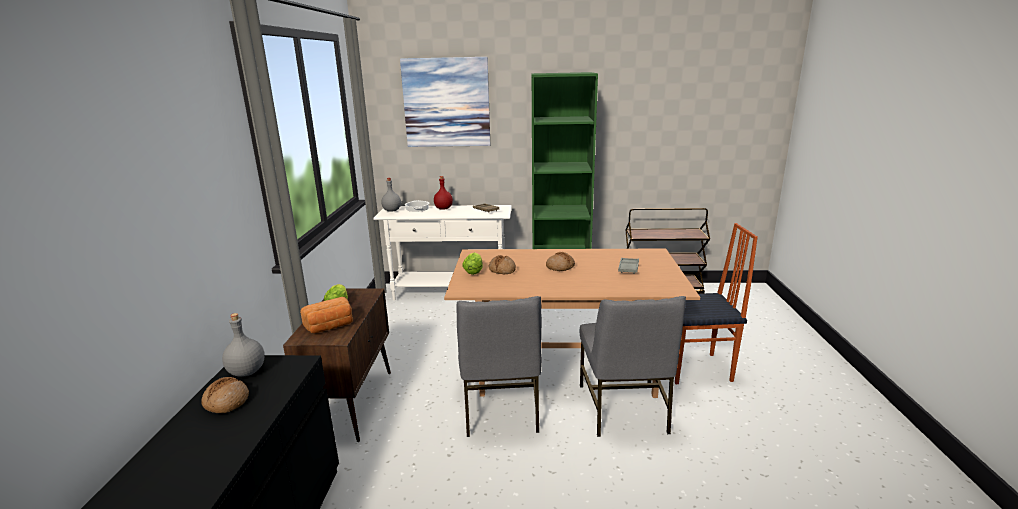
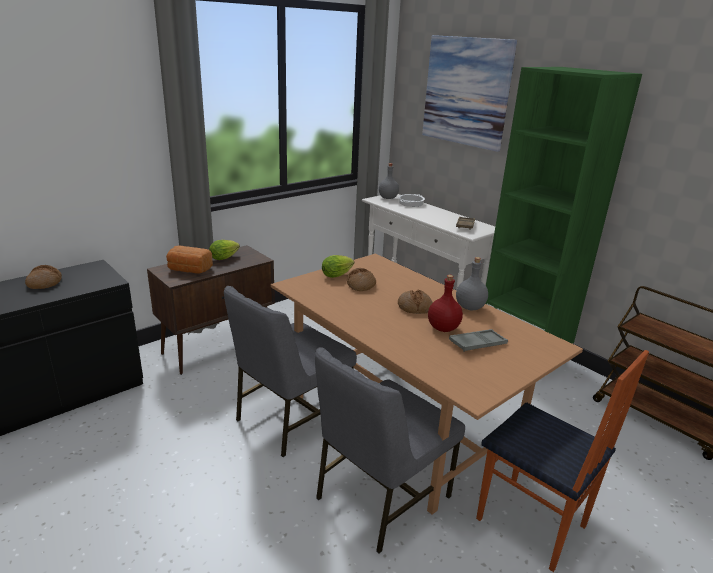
camera: 45 degrees right, 5 degrees up
(247, 371) = (85, 272): grey bottle -> grey bottle (470, 307)
(443, 208) = (431, 211): red bottle -> red bottle (442, 328)

